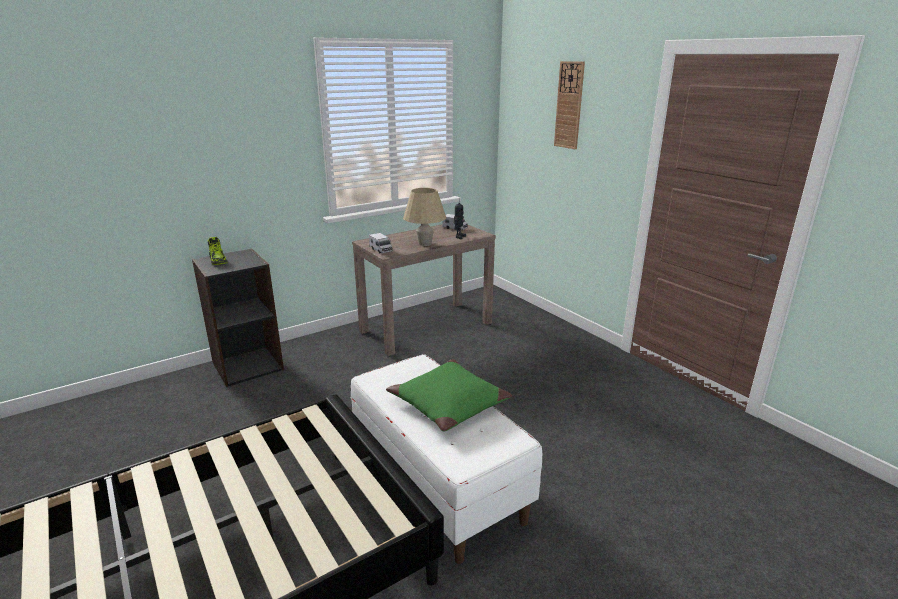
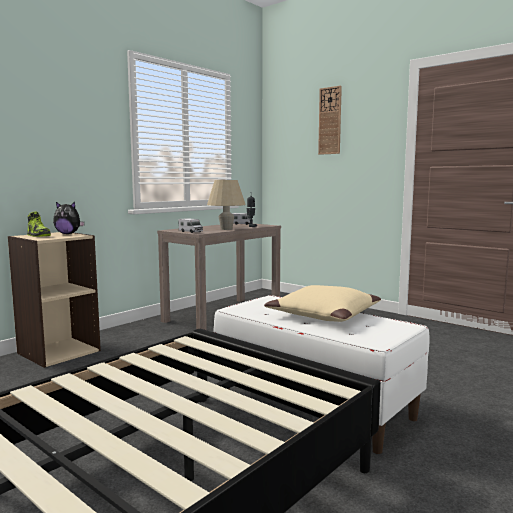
camera: 15 degrees left, 15 degrees down
(247, 365) = (58, 352): black bookcase -> beige bookcase
(248, 257) = (68, 234): none -> plush toy
(448, 404) = (323, 315): green pillow -> beige pillow

